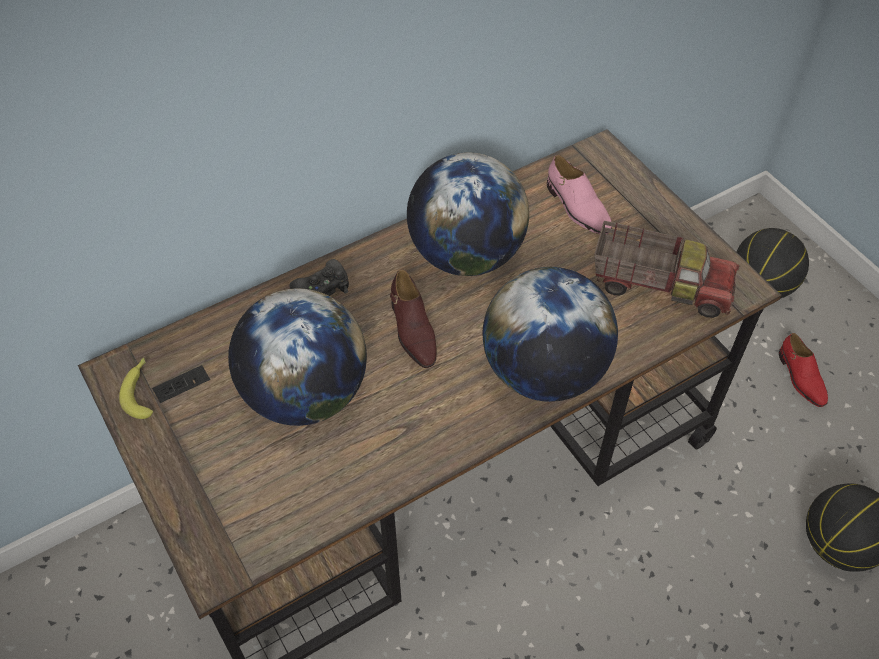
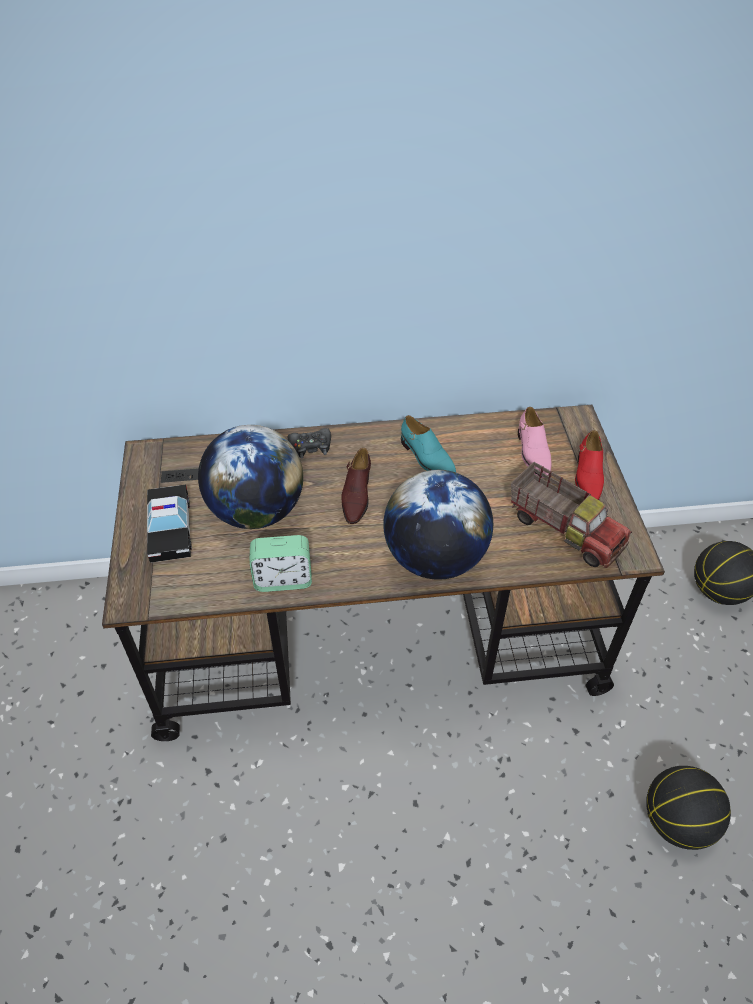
camera: 25 degrees right, 5 degrees down
(141, 391) = (153, 470): banana -> none
(211, 459) = (170, 530): none -> toy car
(388, 466) = (283, 579): none -> alarm clock
(466, 255) = (427, 458): globe -> turquoise shoe
(800, 378) = (715, 676): red shoe -> red shoe (587, 477)

